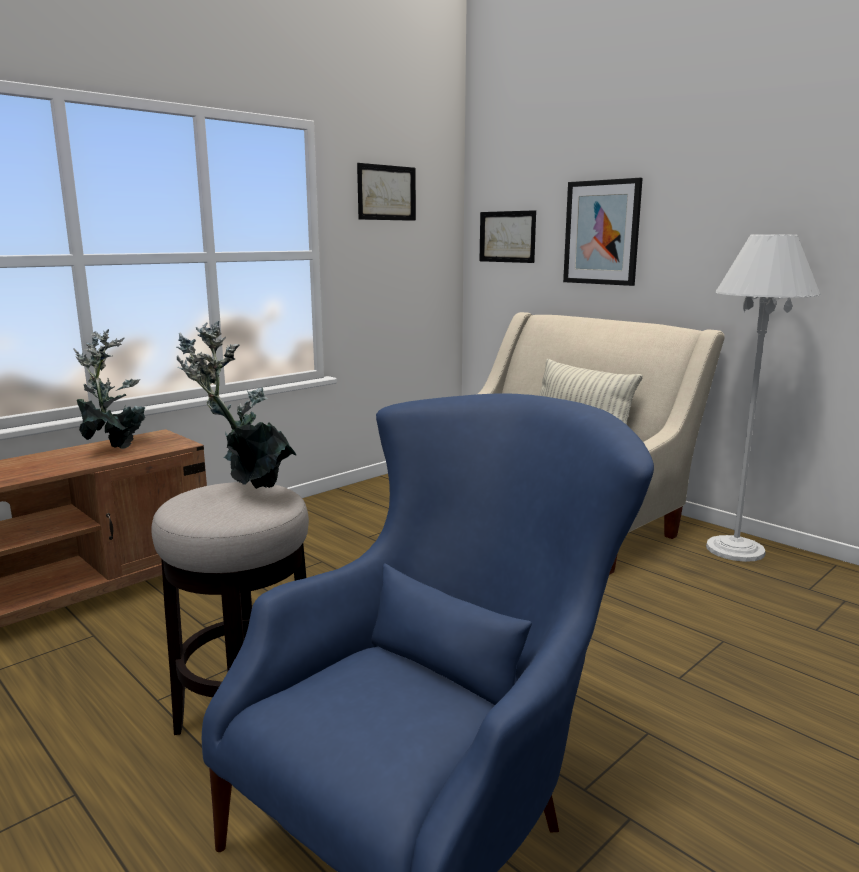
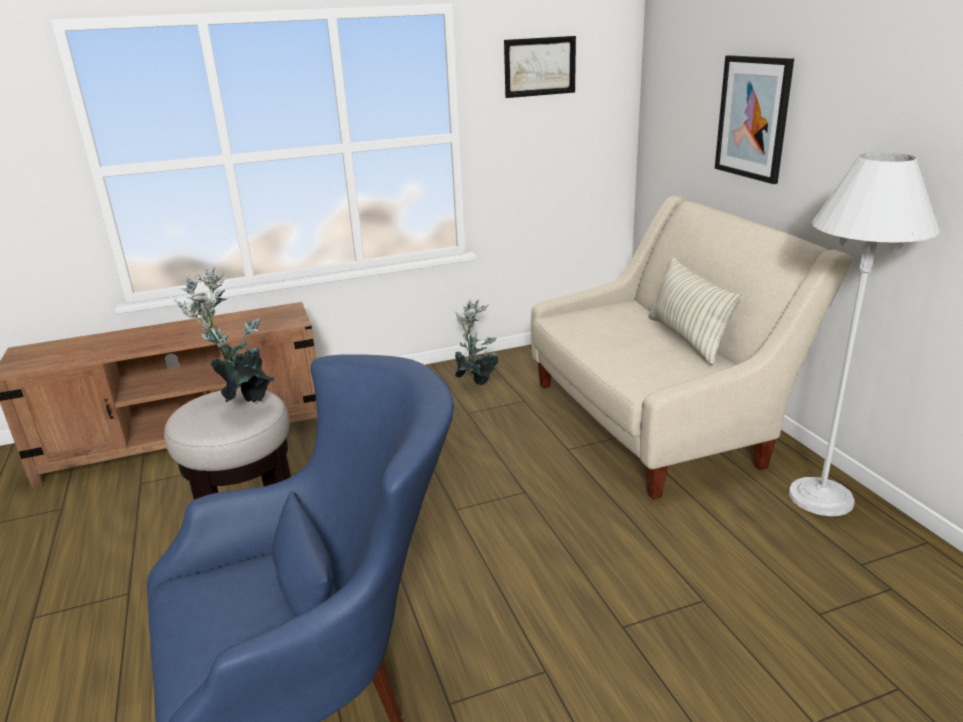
camera: 25 degrees right, 10 degrees up
(114, 446) = (249, 318): potted plant -> potted plant (476, 381)
(507, 236) = (673, 109): picture -> none

